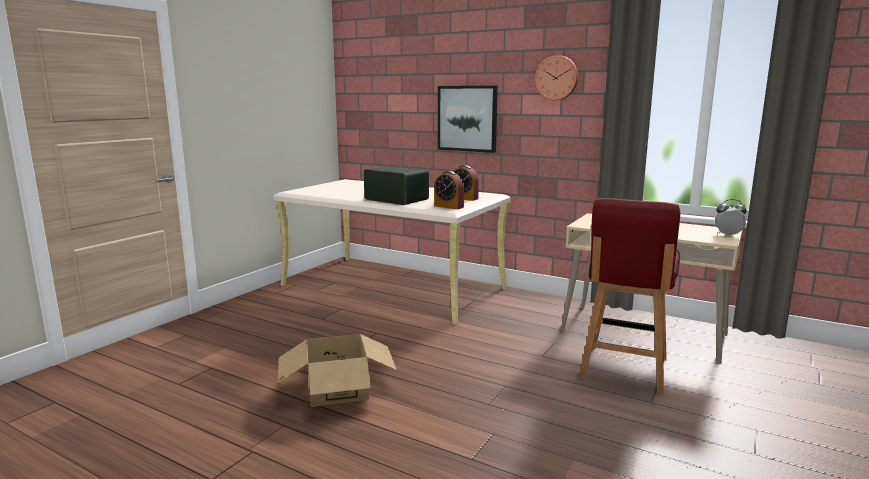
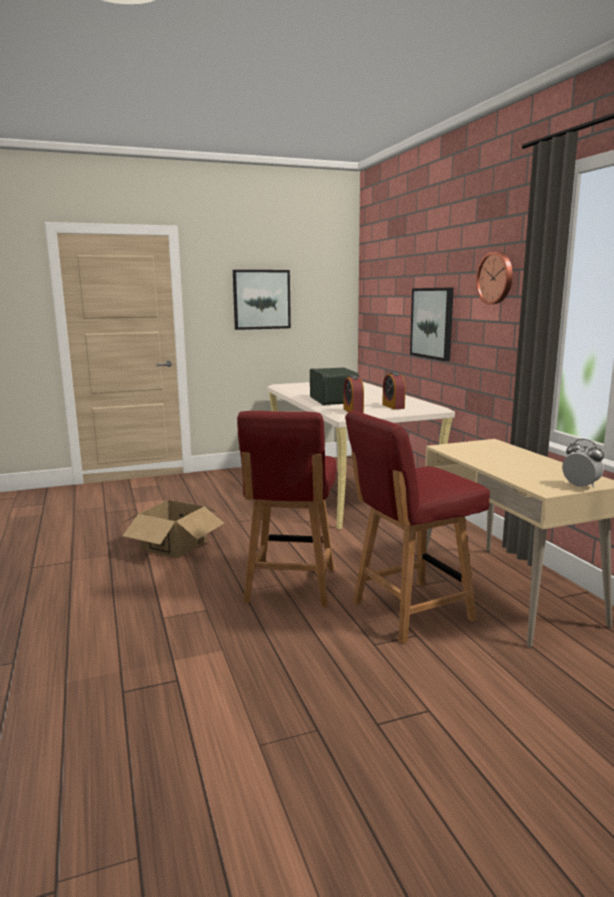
camera: 40 degrees right, 0 degrees up
(257, 96) = (261, 299): none -> picture
(515, 384) = (290, 586): none -> red chair

